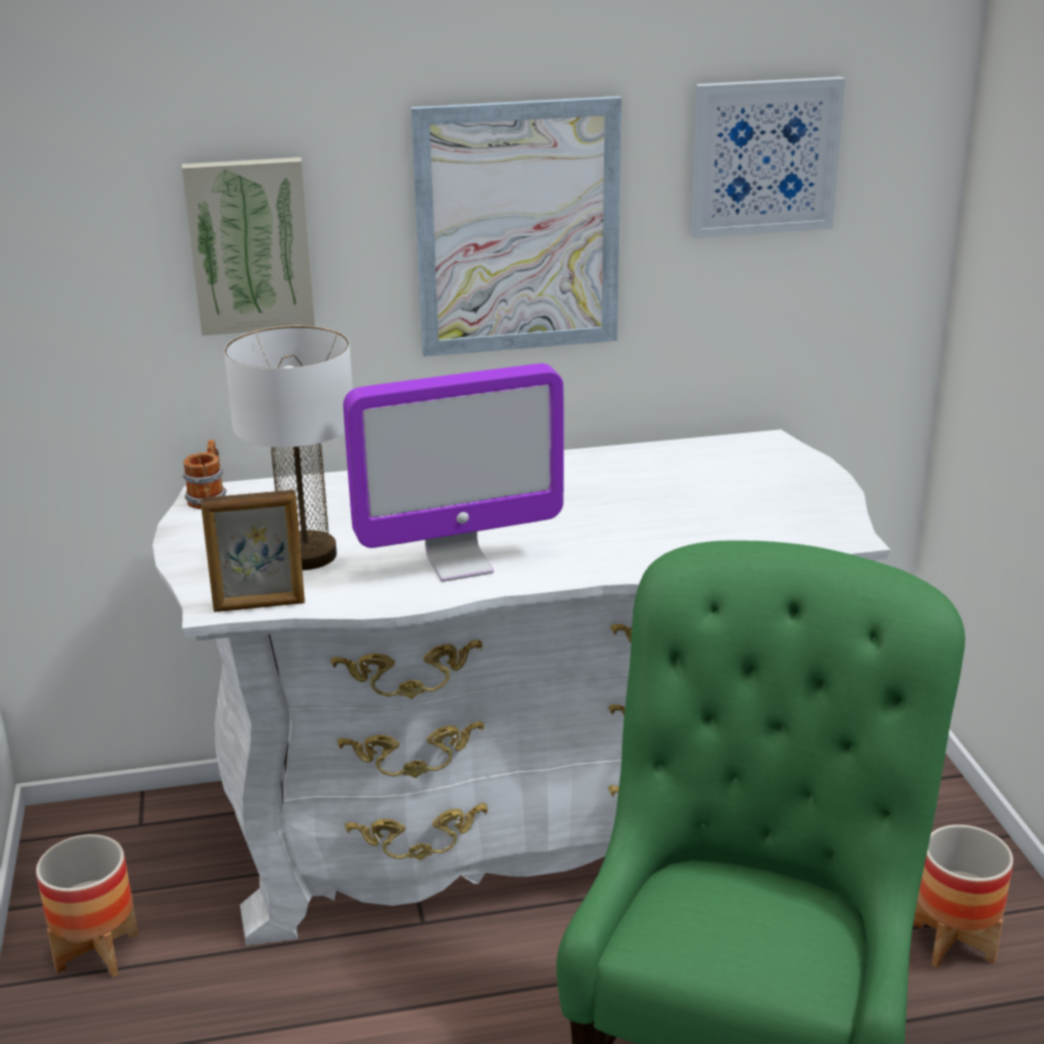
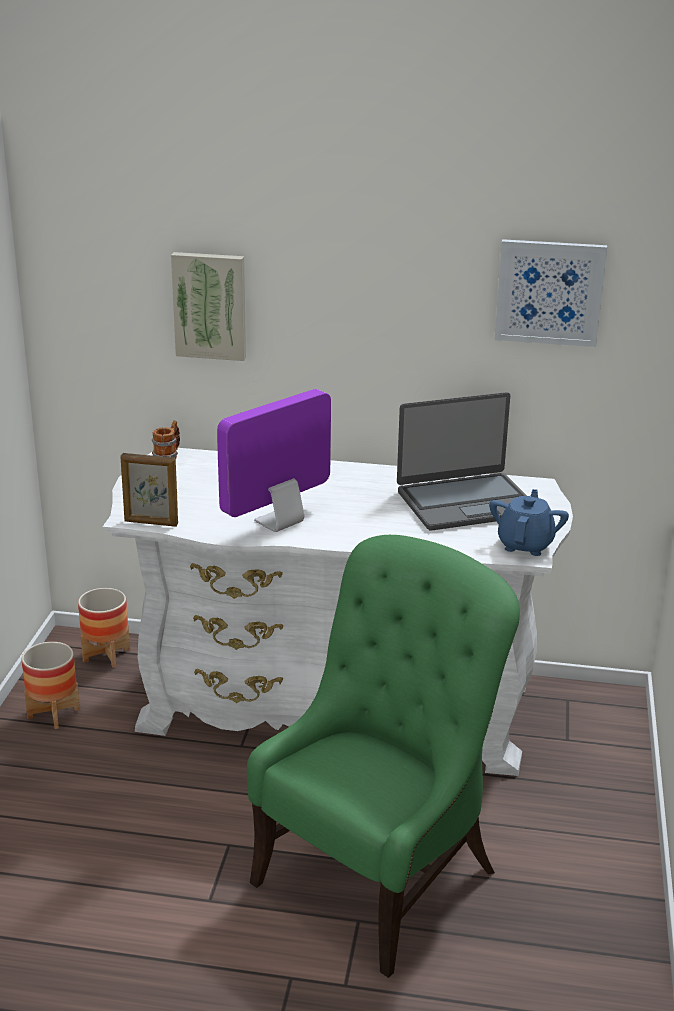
camera: 20 degrees right, 0 degrees up
(306, 555) = (197, 500): table lamp -> none
(459, 564) = (279, 522): monitor -> monitor turned 135 degrees clockwise
(518, 228) = (378, 317): picture -> none
(697, 483) = (466, 502): none -> laptop
(827, 524) = (525, 545): none -> blue teapot
(953, 942) = (565, 845): planter -> planter (106, 655)

